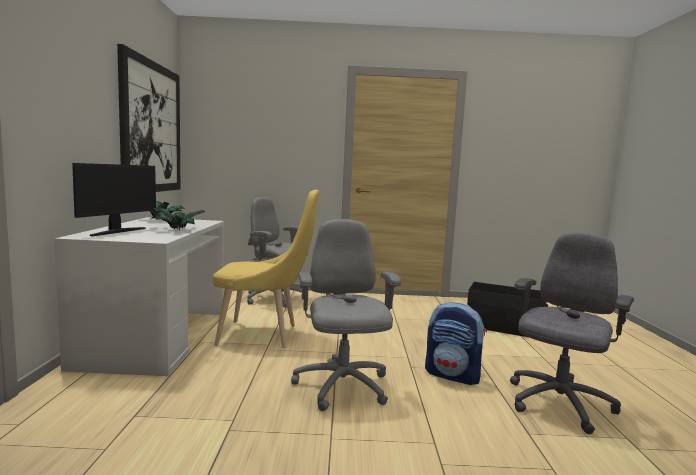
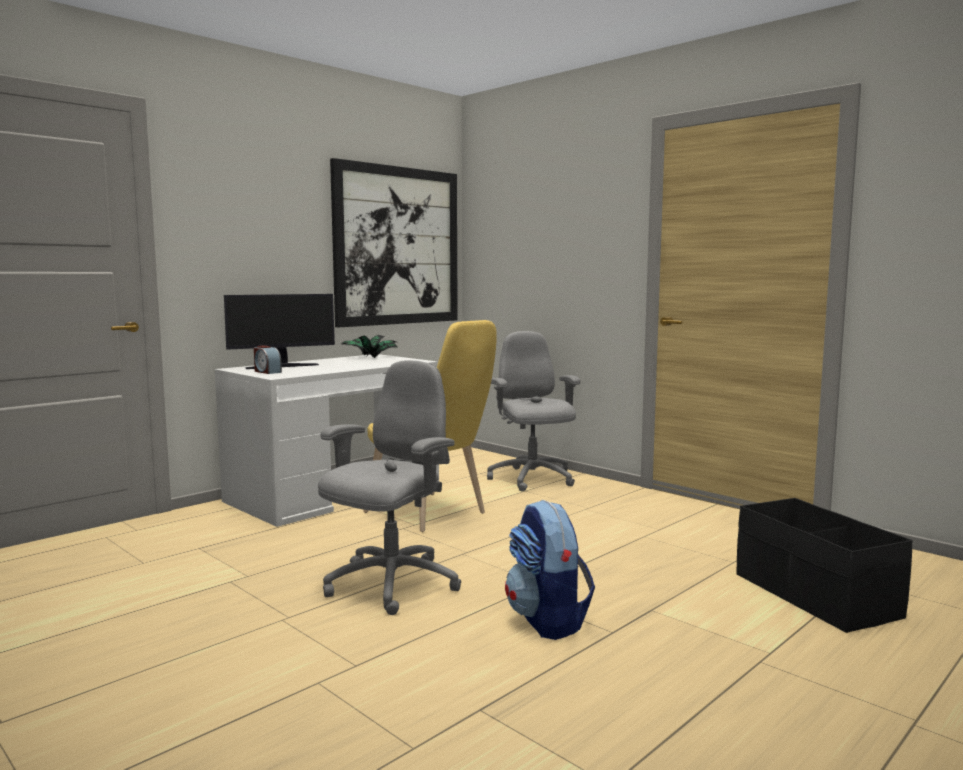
camera: 45 degrees right, 0 degrees up
(128, 237) = (267, 372): none -> alarm clock
(178, 230) = (340, 368): potted plant -> none
(558, 404) = (614, 707): grey office chair -> none

